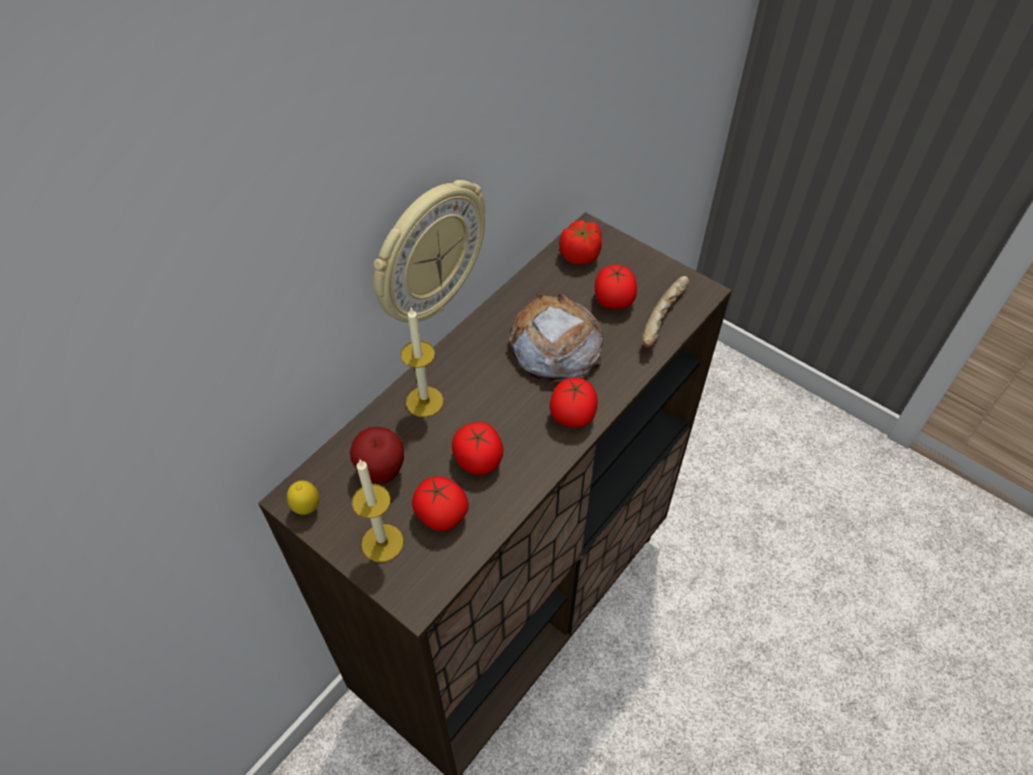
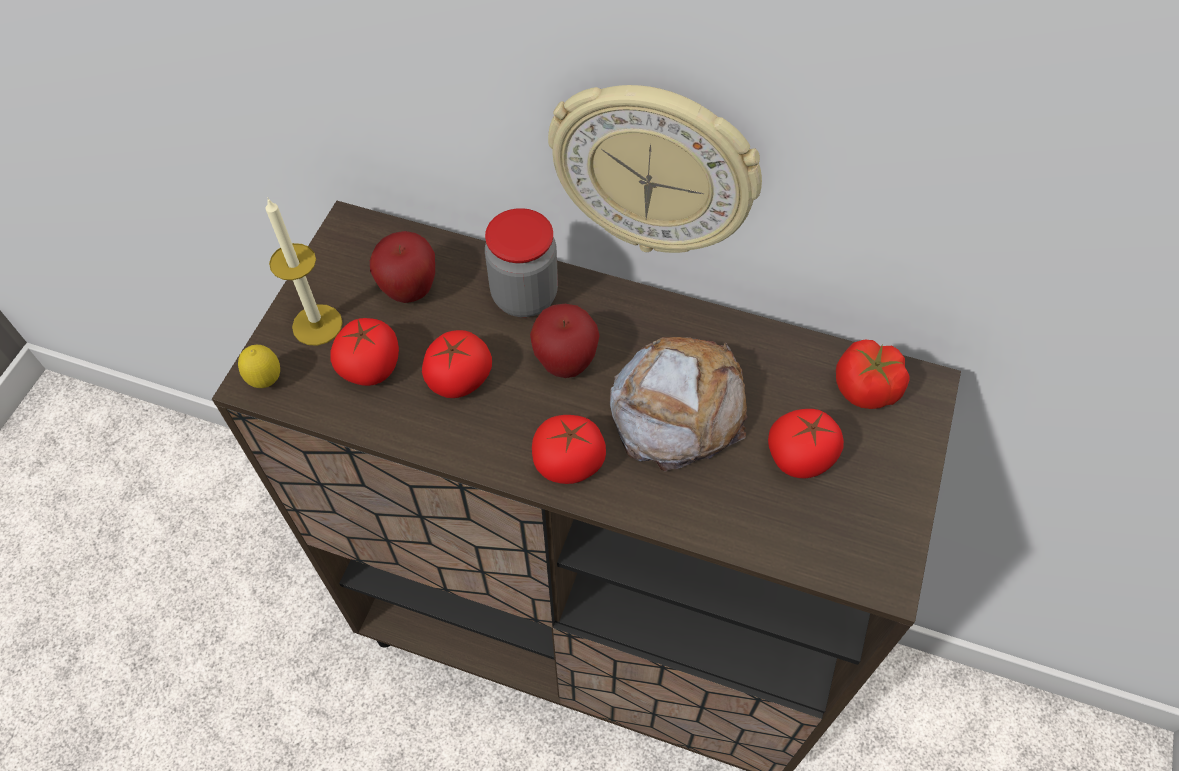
camera: 70 degrees right, 5 degrees up
(307, 508) = (341, 243): lemon -> lemon (266, 381)
(424, 401) = (524, 296): candle -> jar
(493, 394) = (565, 363): none -> apple
(665, 318) = (799, 535): bread -> none

